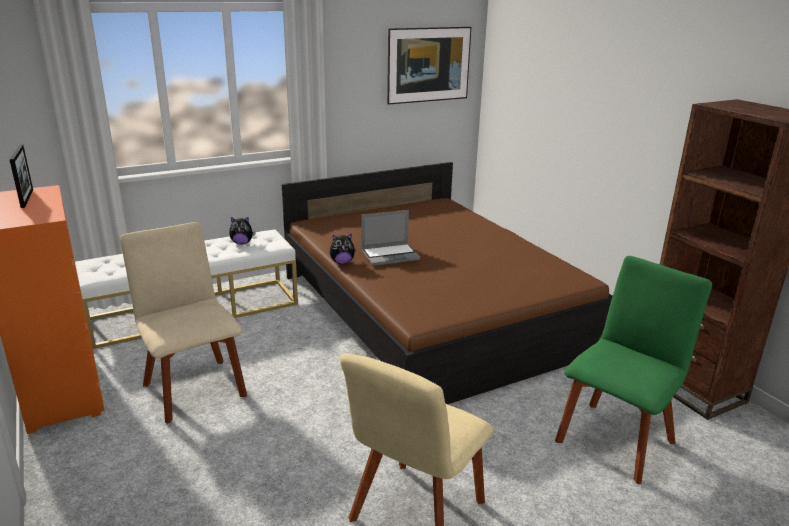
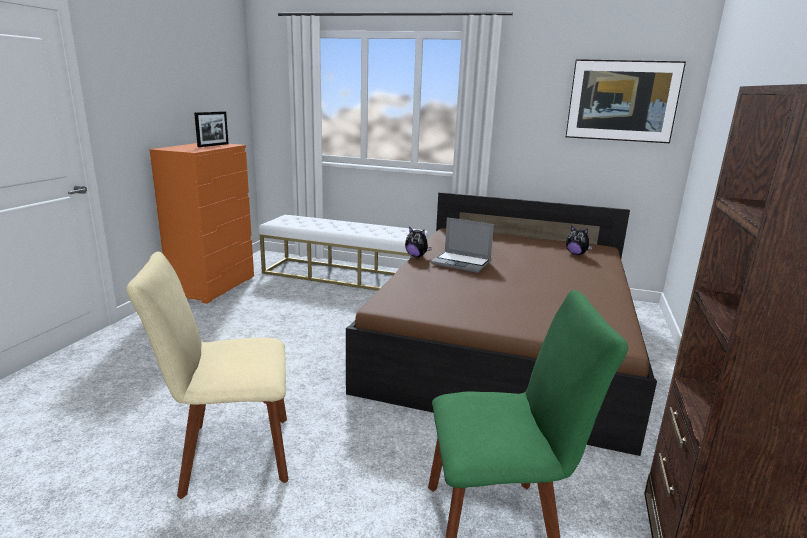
camera: 45 degrees right, 5 degrees down
(193, 387) = (267, 312): beige chair -> none
(242, 243) = (386, 231): plush toy -> plush toy (576, 254)

